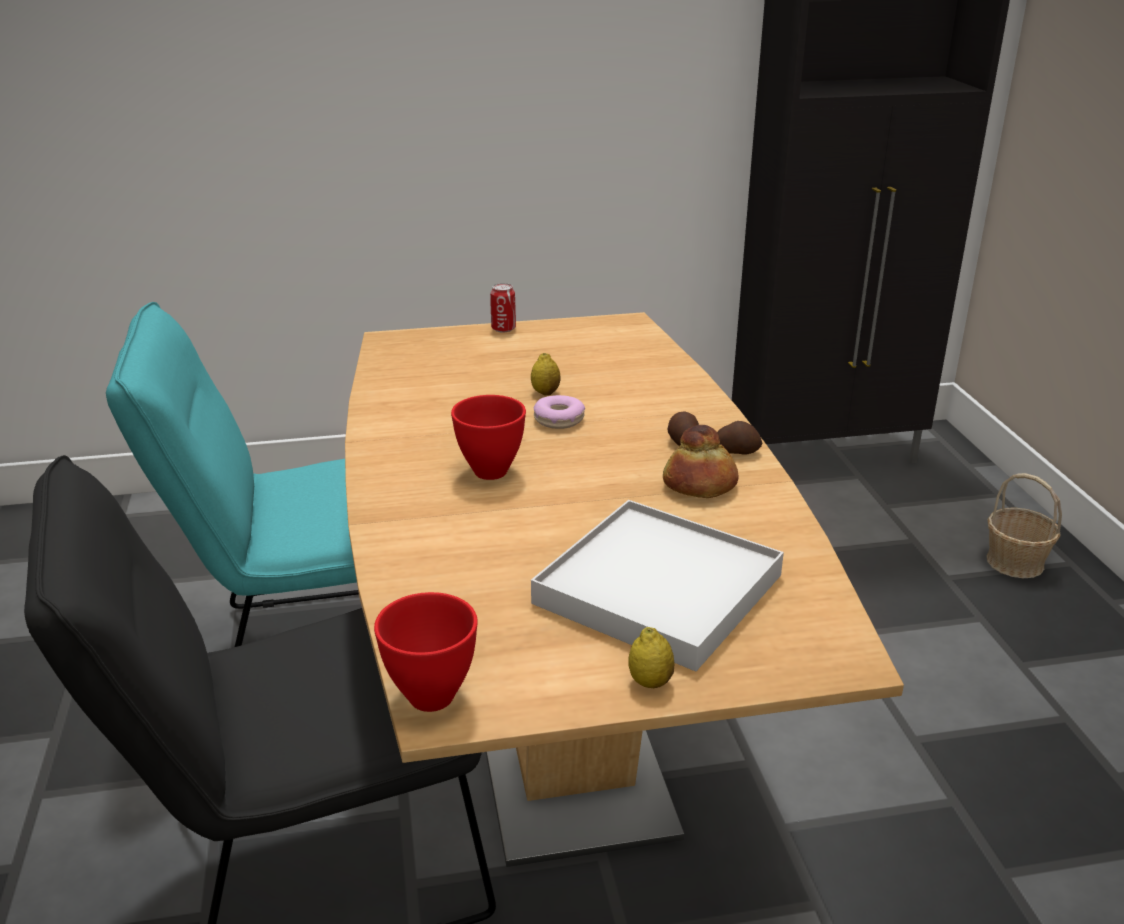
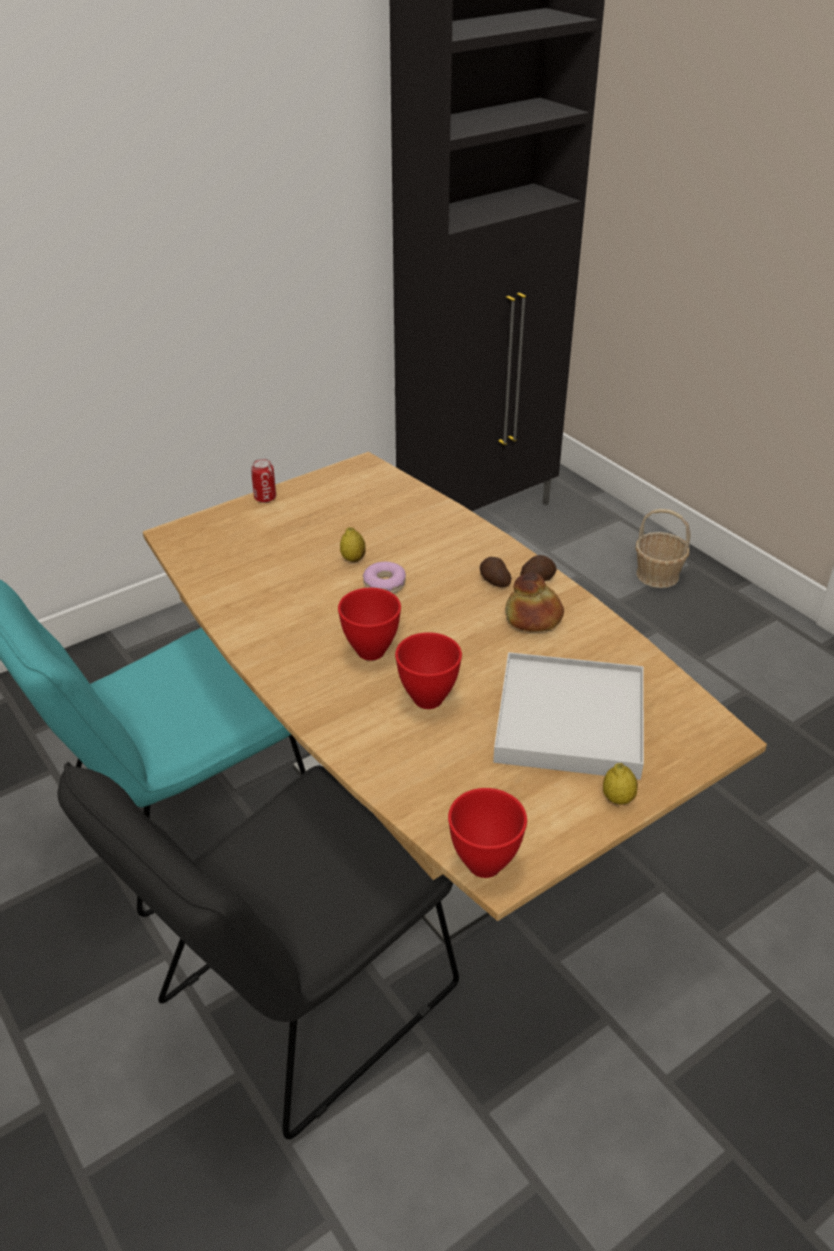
camera: 25 degrees left, 10 degrees up
(511, 528) = (428, 700): none -> red bowl

